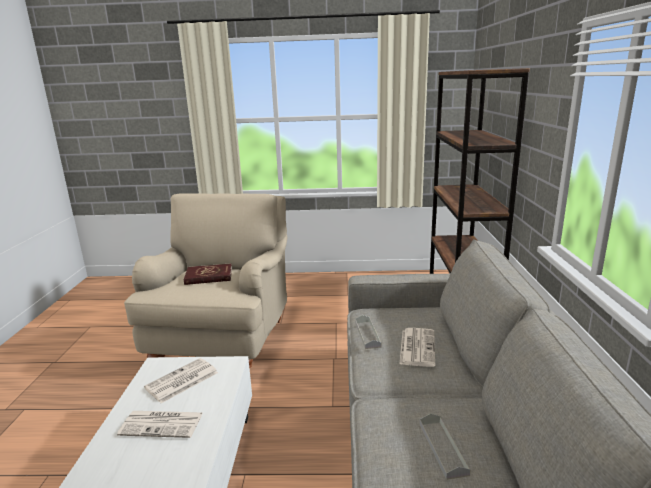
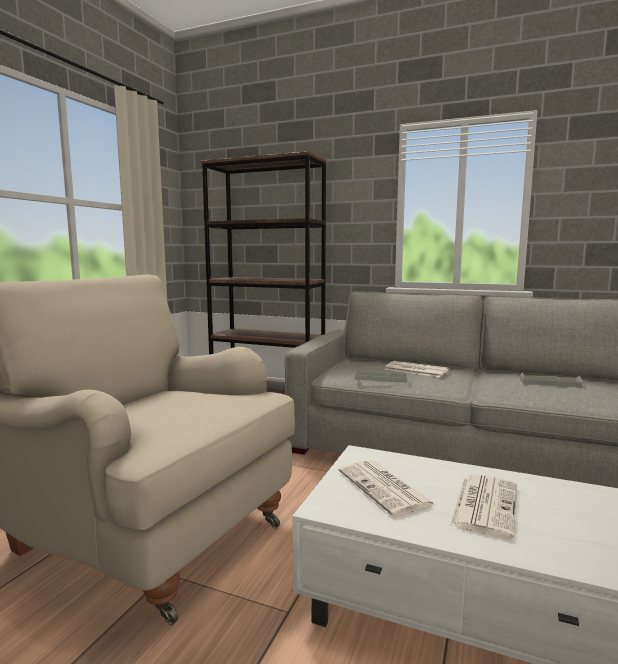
camera: 70 degrees left, 10 degrees down
(209, 276) = (165, 403): red book -> none

